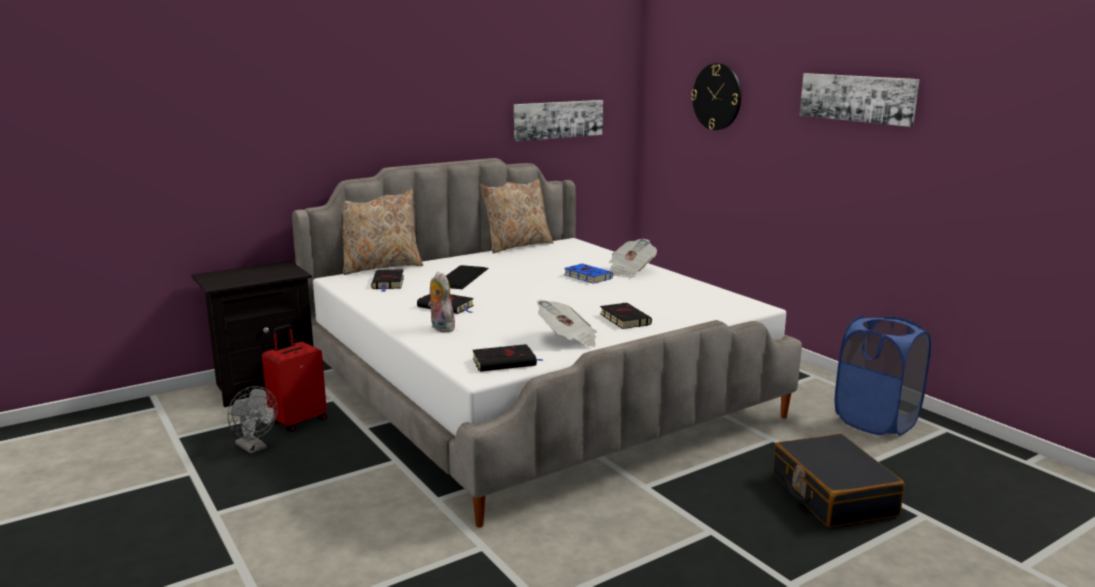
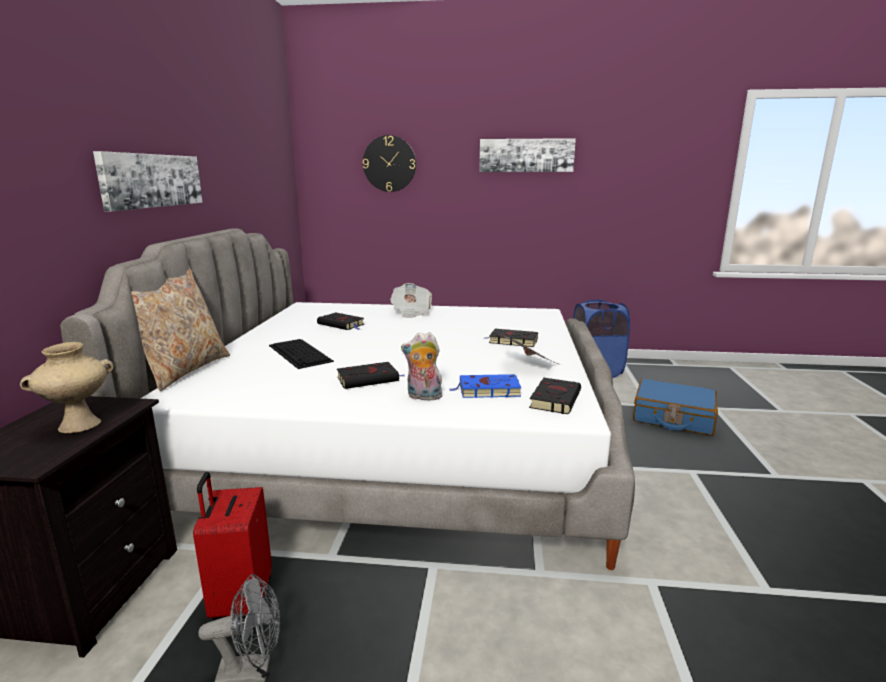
camera: 50 degrees left, 0 degrees up
(260, 276) = (79, 426): none -> beige vase
(388, 283) = (242, 381): black book -> black book (342, 324)
(517, 245) = (268, 317): beige pillow -> none
(558, 119) = (258, 189): picture -> picture (152, 180)
(586, 276) = (396, 323): blue book -> blue book (487, 390)
(832, 495) = (673, 418): black suitcase -> blue suitcase

